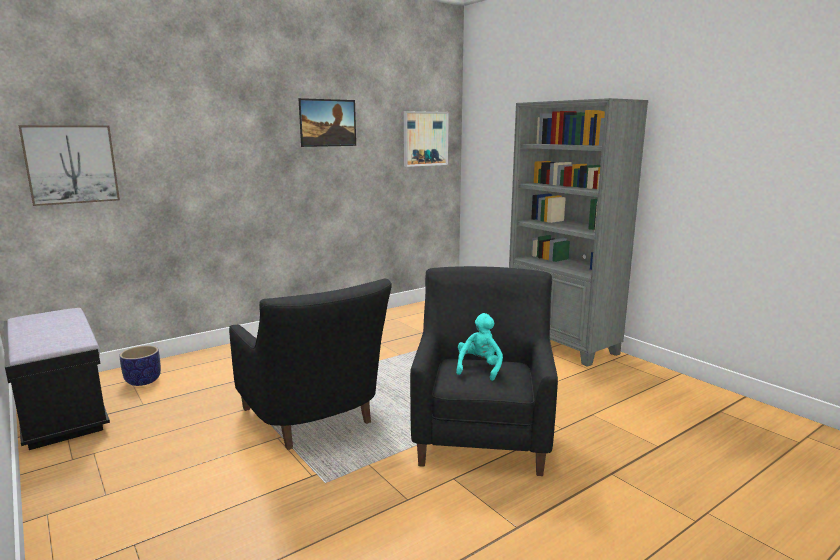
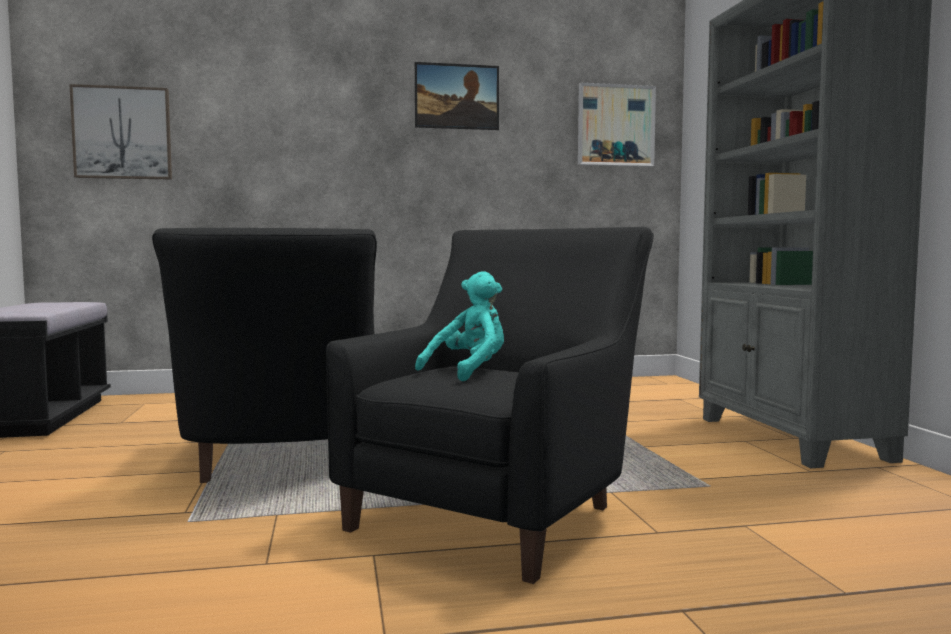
camera: 25 degrees right, 10 degrees down
(143, 381) = (155, 405): planter -> none

